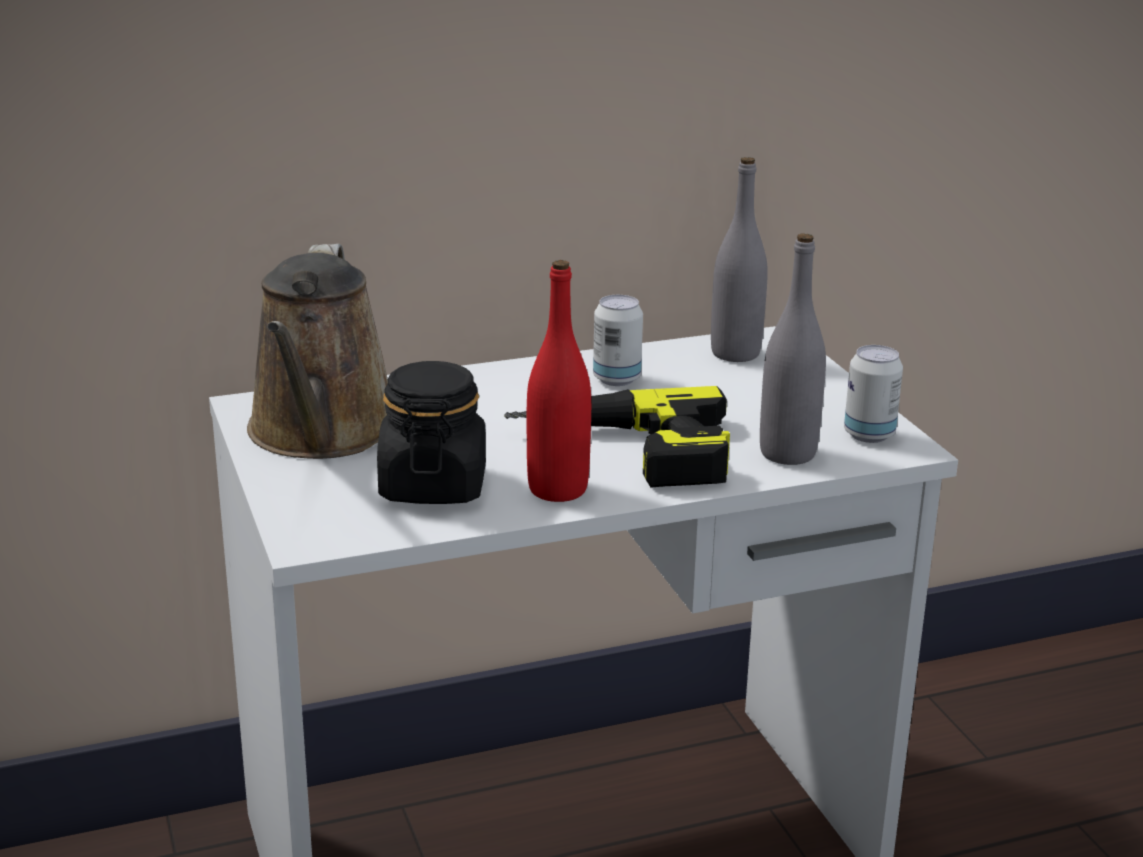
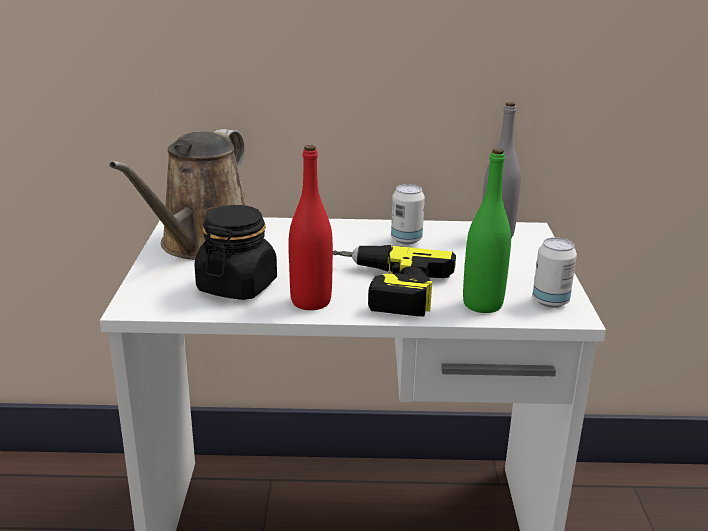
camera: 20 degrees right, 0 degrees up
(787, 453) = (482, 304): grey bottle -> green bottle

